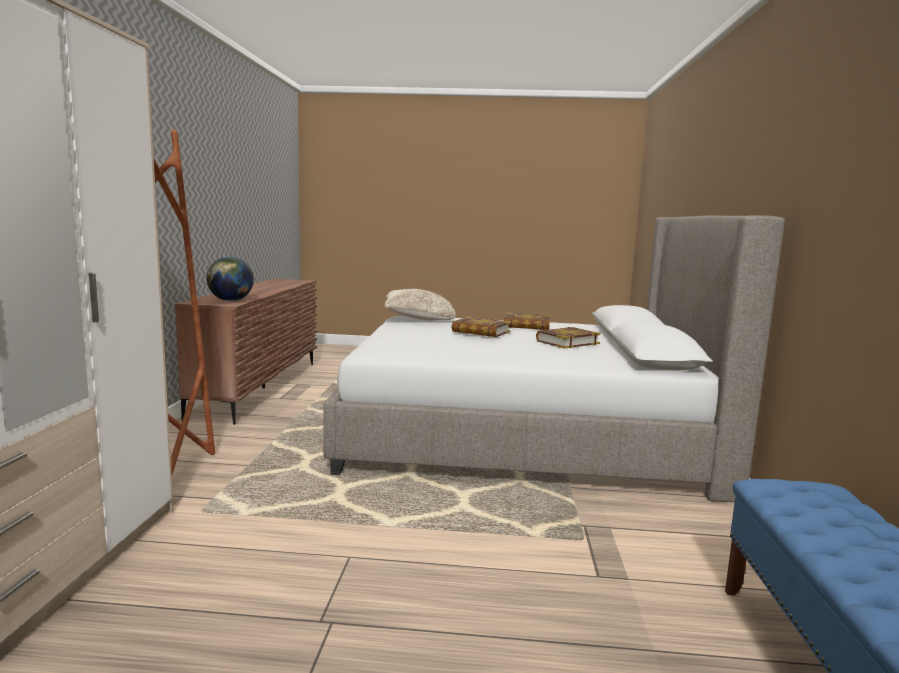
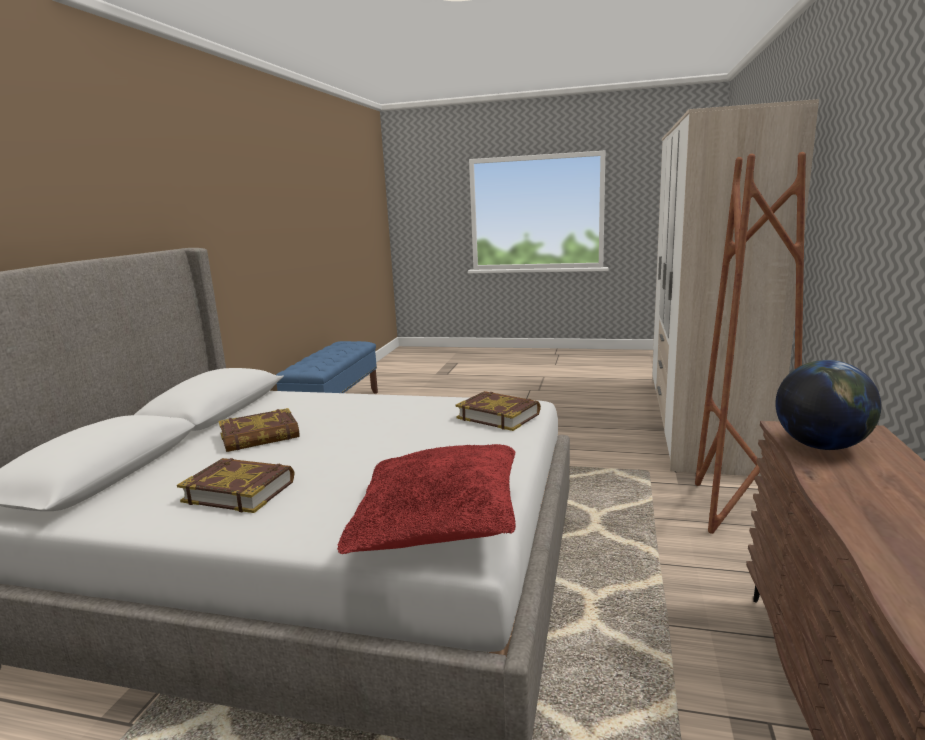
camera: 170 degrees left, 5 degrees up
(419, 318) = (437, 520): beige pillow -> red pillow
(481, 332) = (359, 452): book -> book (498, 416)

